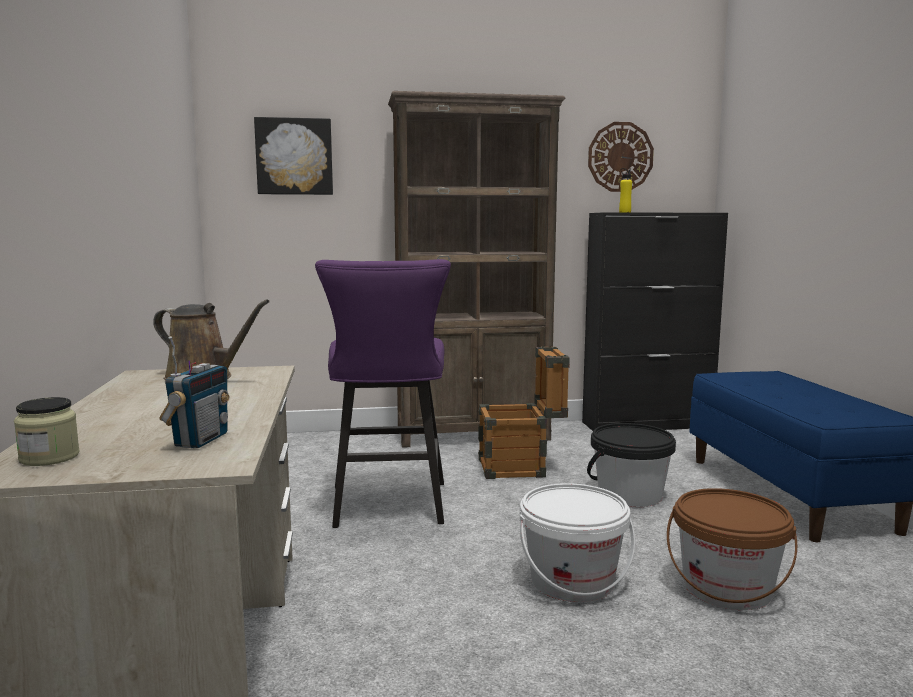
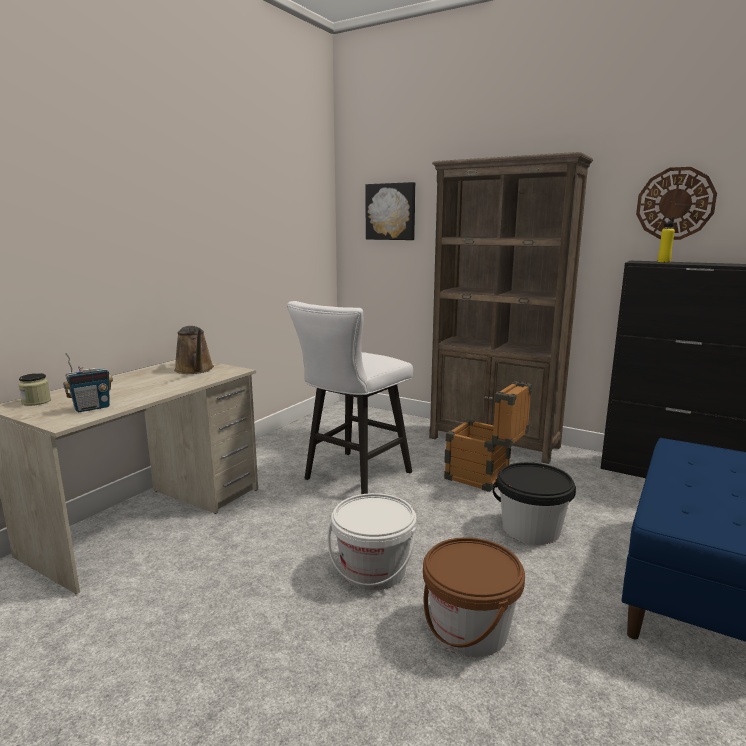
camera: 40 degrees right, 5 degrees up
(388, 508) = (352, 478): purple stool -> white stool

